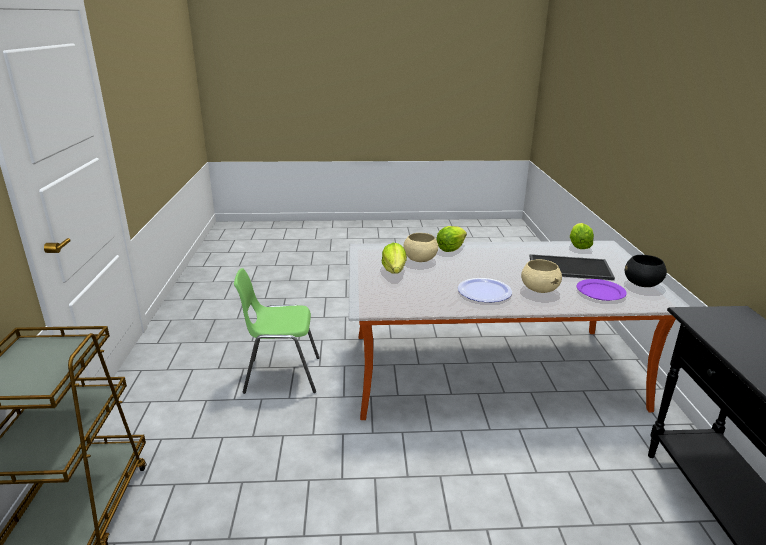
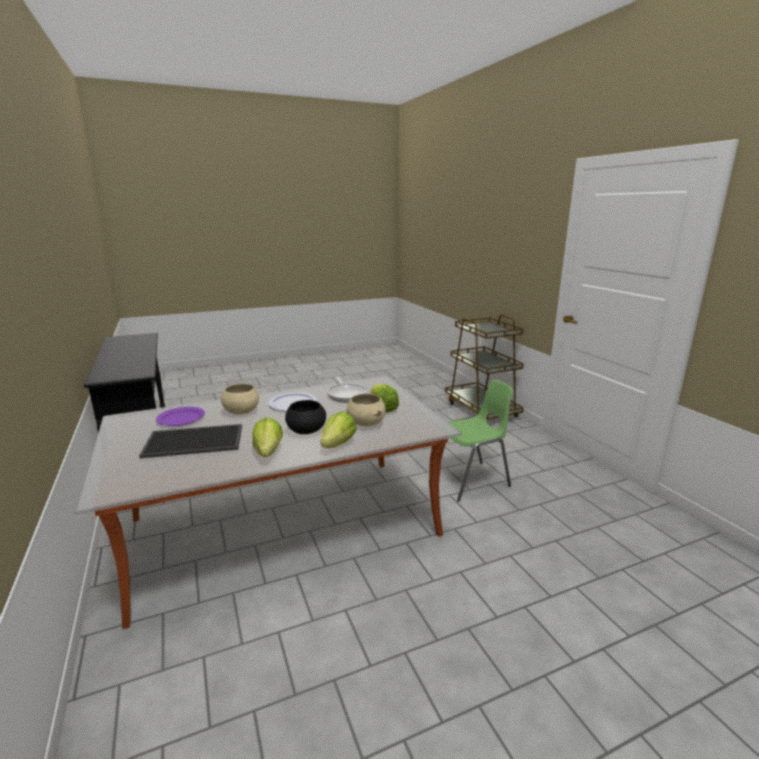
camera: 160 degrees right, 5 degrees down
(421, 293) = (346, 394): none -> frying pan
(579, 245) = (152, 483): lettuce -> lettuce (268, 452)
(642, 284) = (125, 433): black bowl -> black bowl (306, 431)

